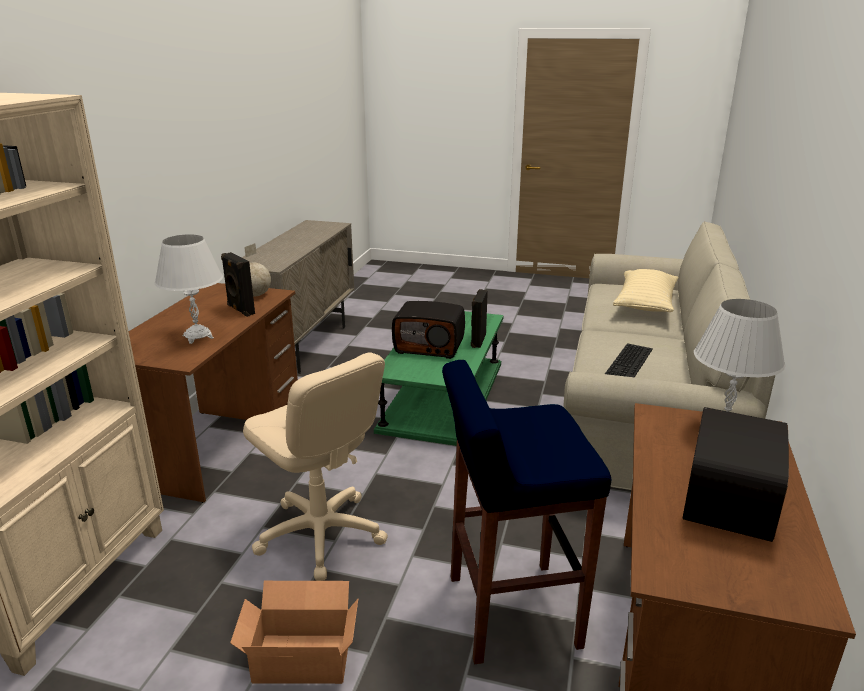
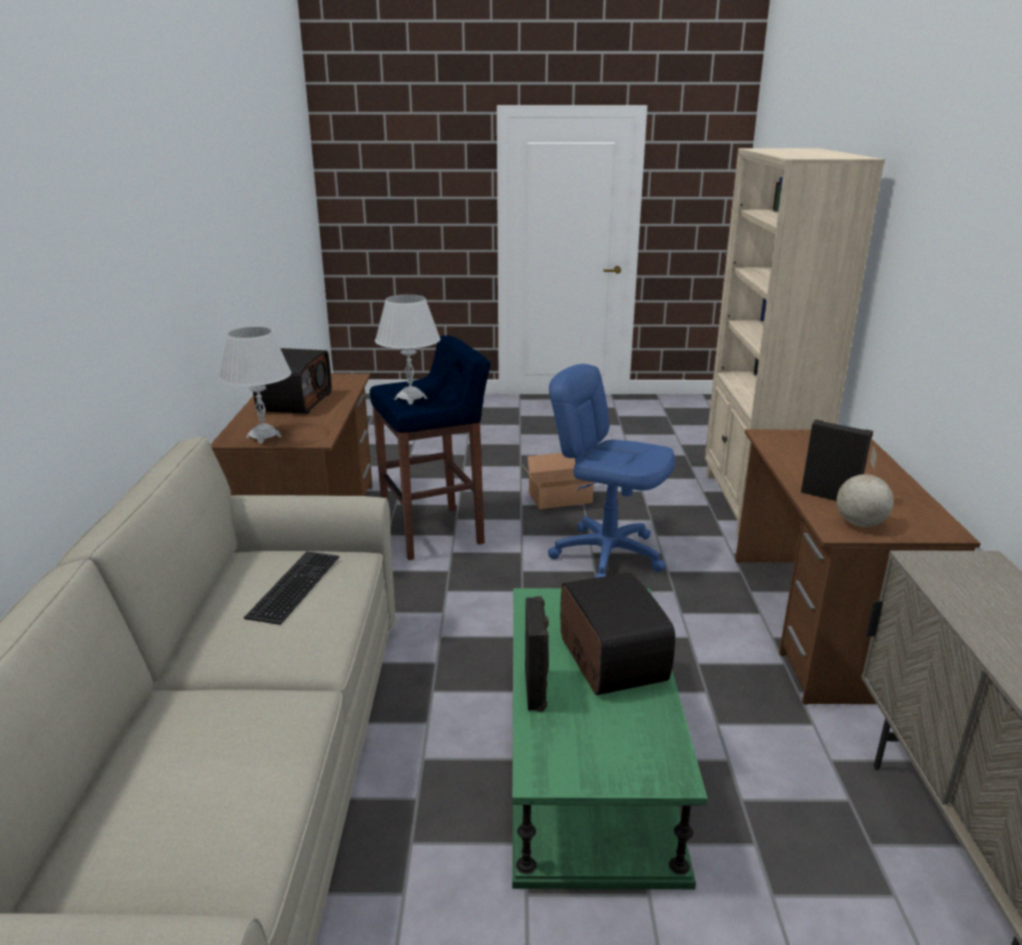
camera: 165 degrees right, 0 degrees up
(197, 337) = (805, 458): white table lamp -> white table lamp (411, 399)
(320, 534) = (607, 554): beige office chair -> blue office chair
(430, 346) = (609, 659): radio -> radio turned 75 degrees clockwise
(645, 304) = (179, 769): beige pillow -> none

